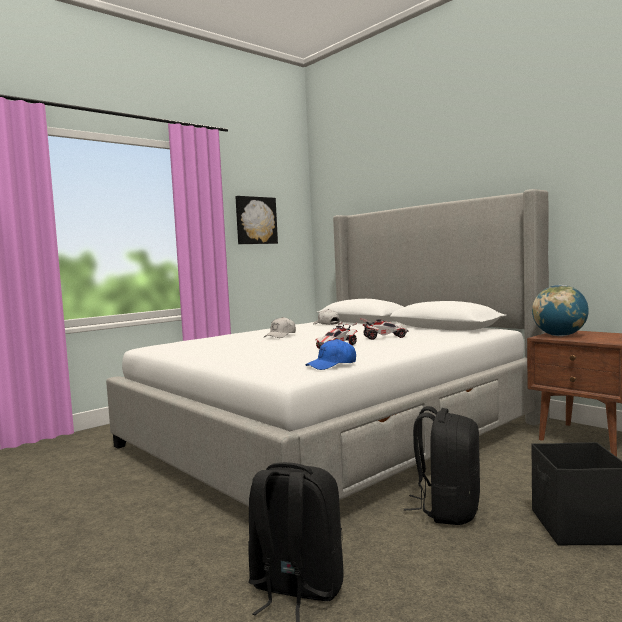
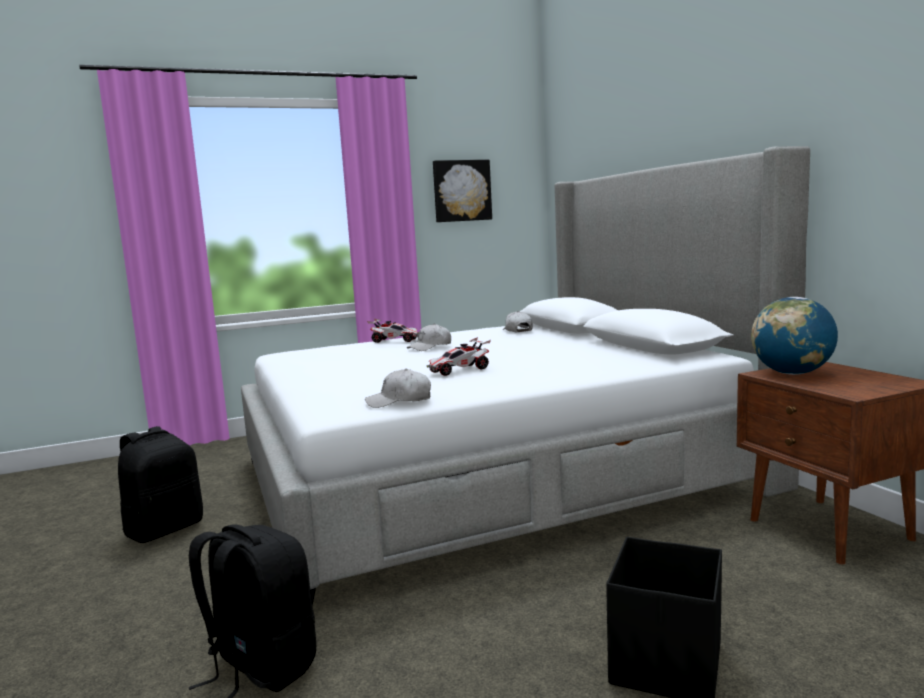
camera: 20 degrees right, 5 degrees up
(332, 365) = (399, 401): blue cap -> white cap
(384, 337) = (541, 359): toy car -> toy car (395, 340)
(447, 510) = (520, 604): black backpack -> black backpack (165, 529)

